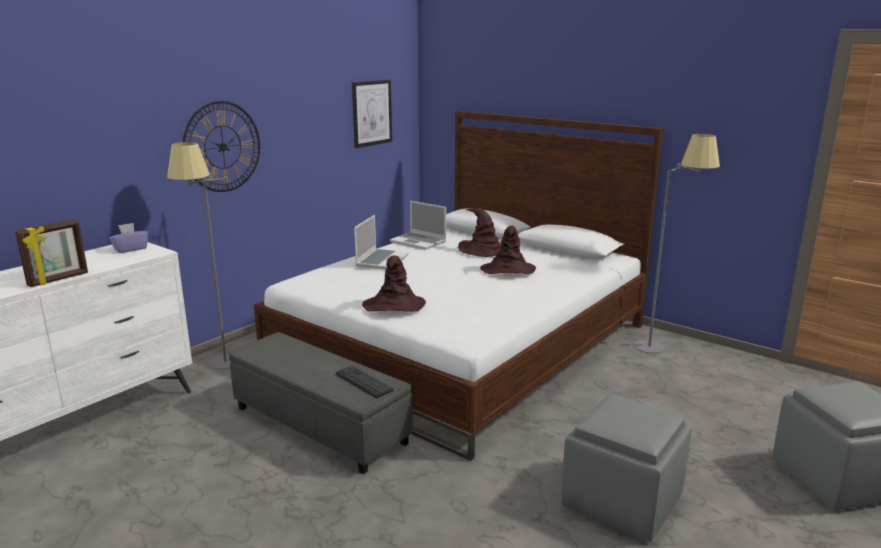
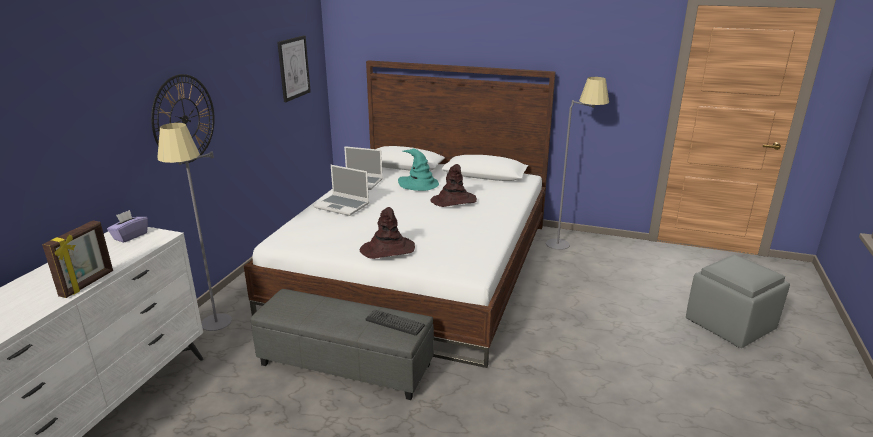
camera: 20 degrees left, 5 degrees up
(381, 260) = (343, 206): laptop -> laptop turned 120 degrees clockwise
(482, 250) = (419, 184): brown hat -> turquoise hat
(622, 502) = (611, 375): grey ottoman -> none

